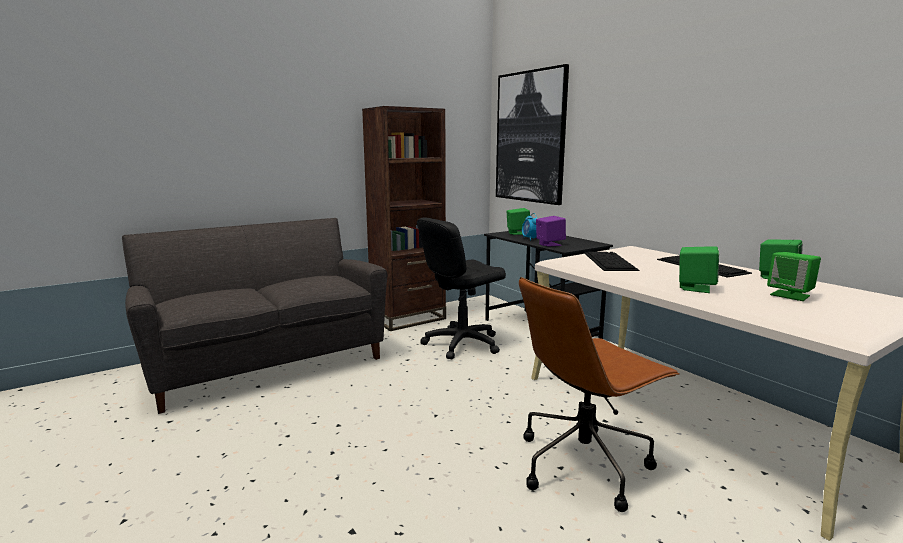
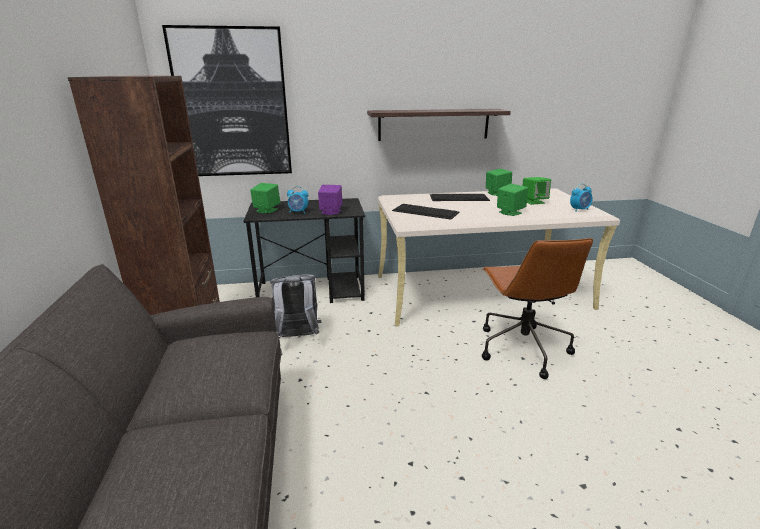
camera: 65 degrees left, 10 degrees up
(462, 344) = (297, 337): black office chair -> grey backpack
(710, 164) = (434, 124): none -> shelf
(825, 320) = (579, 210): none -> alarm clock

